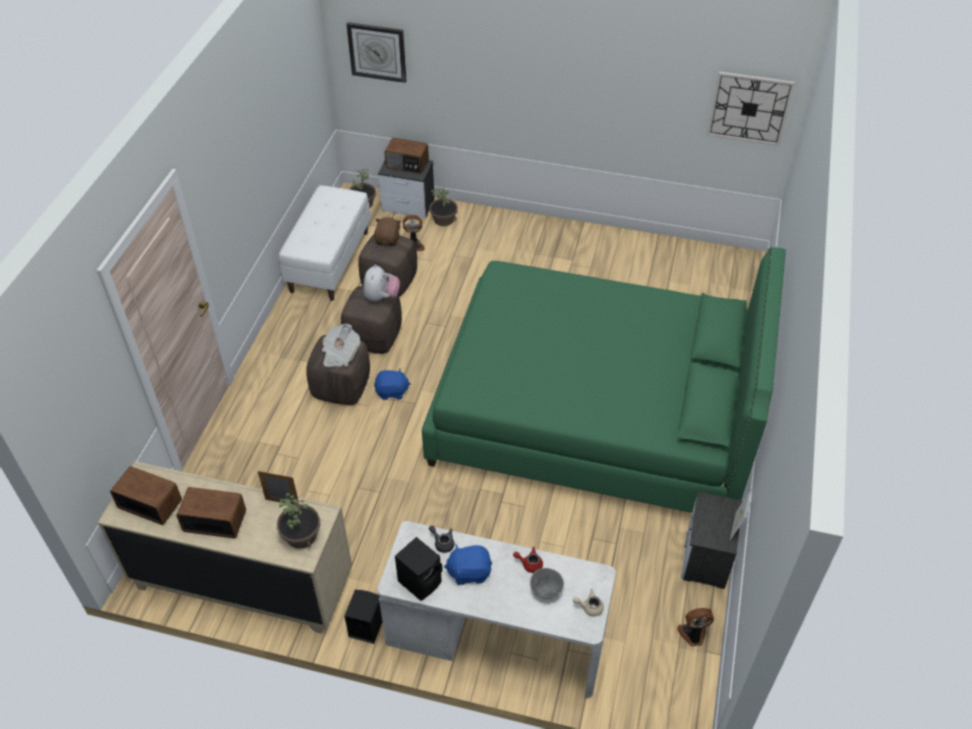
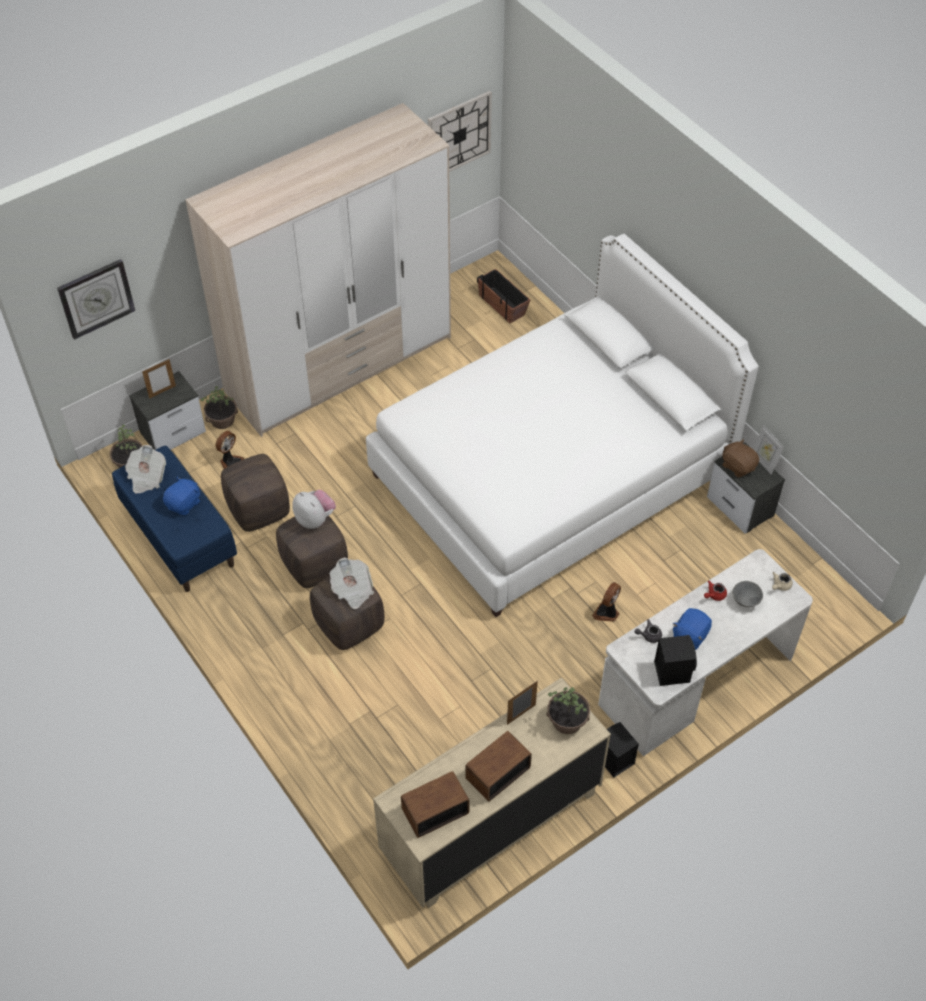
camera: 50 degrees left, 5 degrees up
(329, 261) = (179, 537): white bench -> blue bench
(331, 201) = (146, 477): none -> newspaper
(388, 240) = (246, 469): brown plush toy -> brown plush toy (738, 466)
(392, 392) = (391, 591): blue plush toy -> blue plush toy (184, 504)
(407, 164) = (162, 392): radio -> picture frame
(556, 241) = (340, 364): none -> wardrobe
(594, 414) = (550, 475): green bed -> white bed
(693, 635) = (794, 561): fan -> fan (607, 613)
(718, 286) = (502, 304): none -> planter

